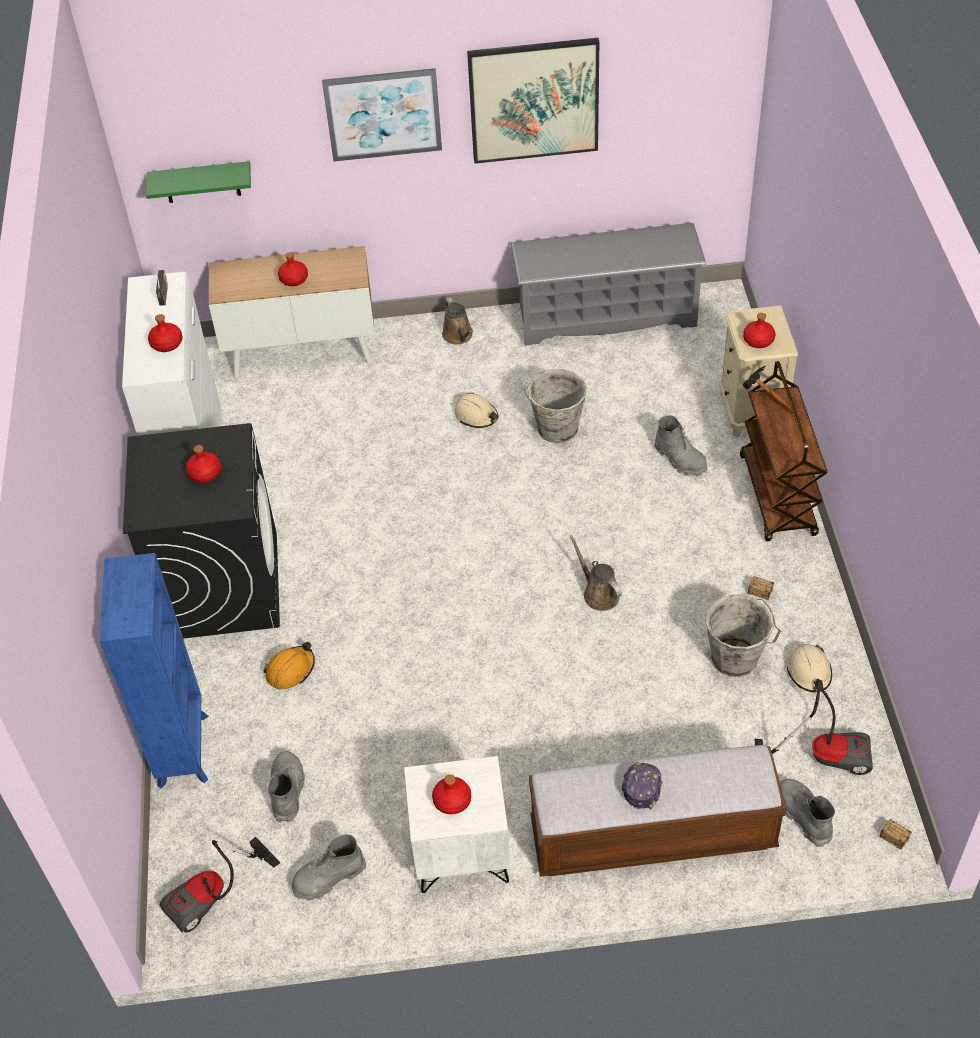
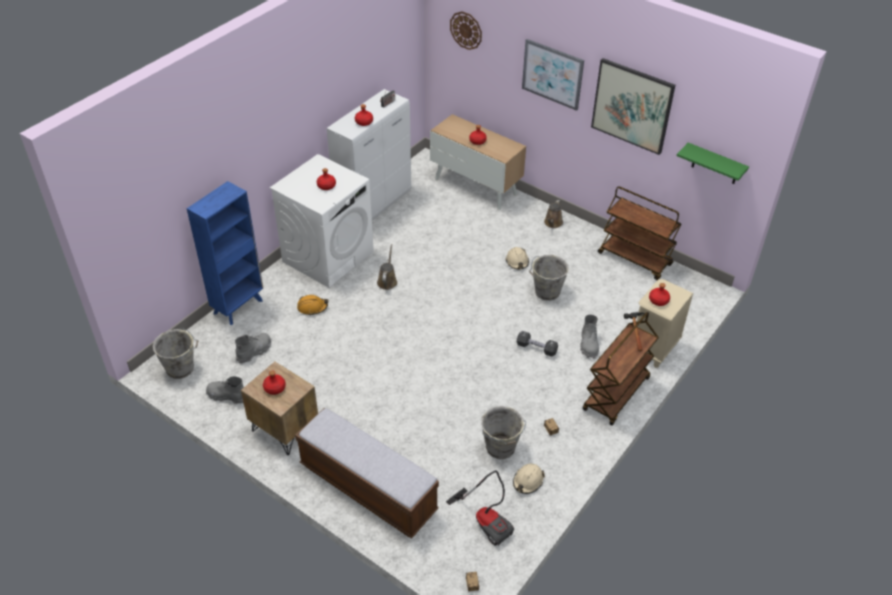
camera: 40 degrees right, 5 degrees down
(199, 116) = (466, 30): none -> wall clock
(201, 182) = (459, 68): green shelf -> green shelf (715, 164)
(215, 897) = (181, 369): vacuum cleaner -> grey bucket
(221, 585) = (328, 256): black washing machine -> white washing machine
(461, 855) = (284, 429): white nightstand -> brown nightstand
(598, 593) = (475, 373): brown watering can -> brown watering can (387, 281)
(606, 316) = (635, 259): grey shoe rack -> brown cart
(630, 508) = (536, 348): none -> black dumbbell
(641, 787) = (359, 449): cap -> none
(803, 815) = (443, 537): grey boot -> none

